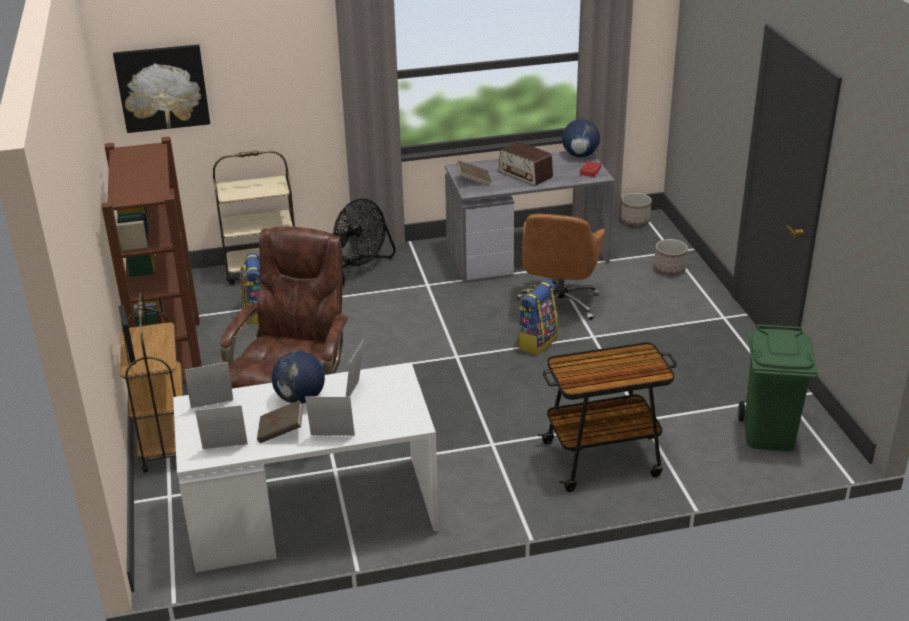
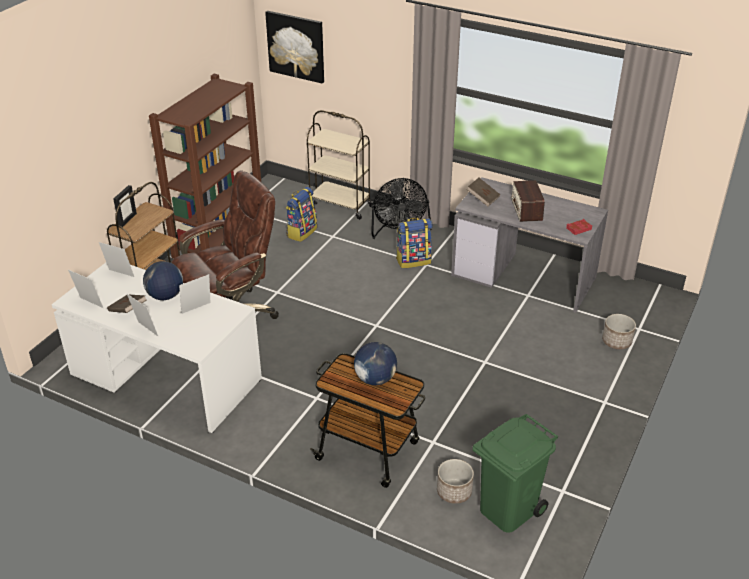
camera: 40 degrees right, 5 degrees up
(536, 342) = (441, 344): backpack -> backpack (413, 260)
(559, 303) = (495, 324): brown office chair -> none
(580, 155) = (591, 212): globe -> globe (375, 379)
(635, 220) = (644, 289): planter -> planter (454, 492)

